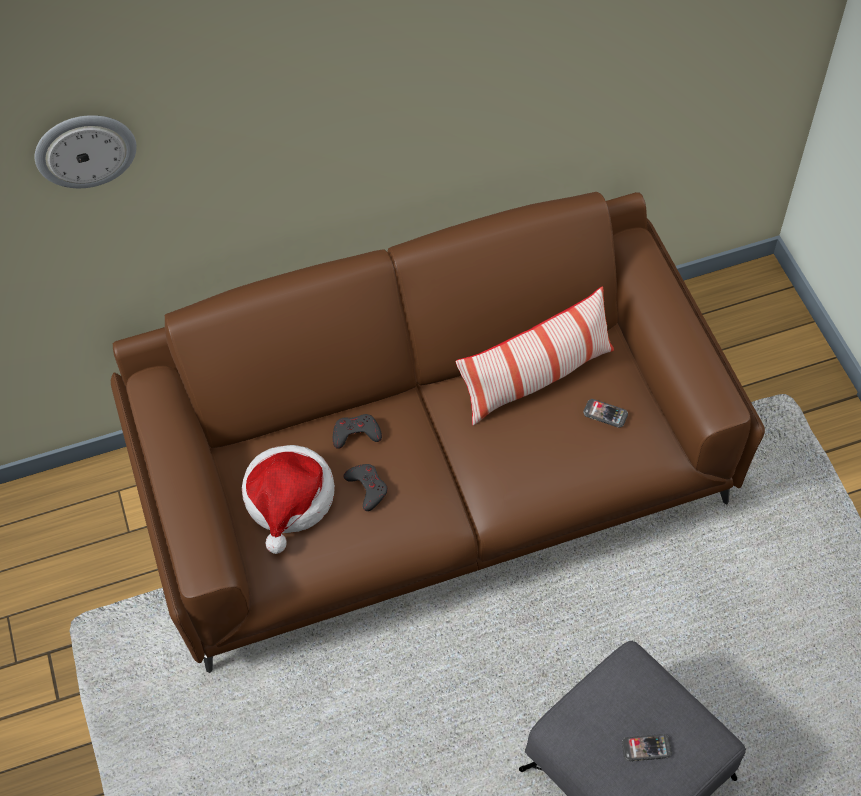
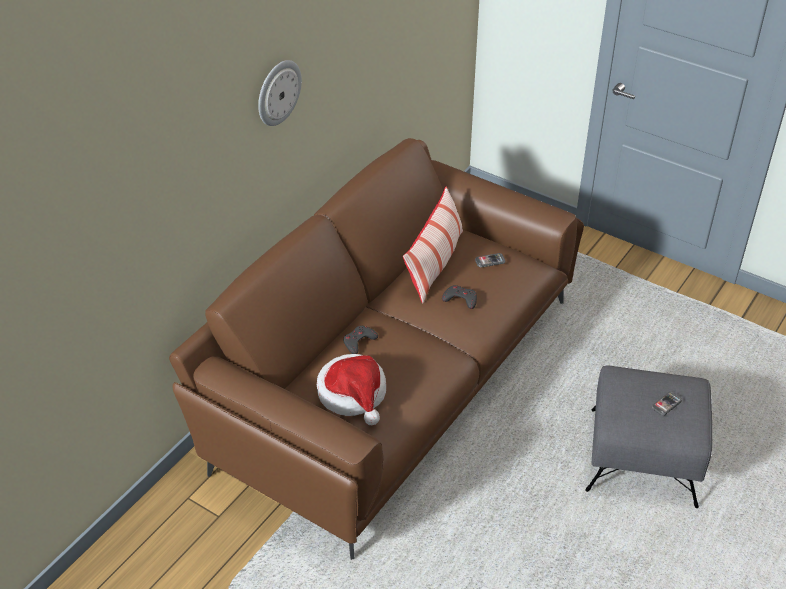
camera: 40 degrees left, 15 degrees down
(85, 149) = (152, 174): wall clock -> wall clock (278, 92)
(367, 487) = (394, 363): grey game controller -> grey game controller (460, 299)

